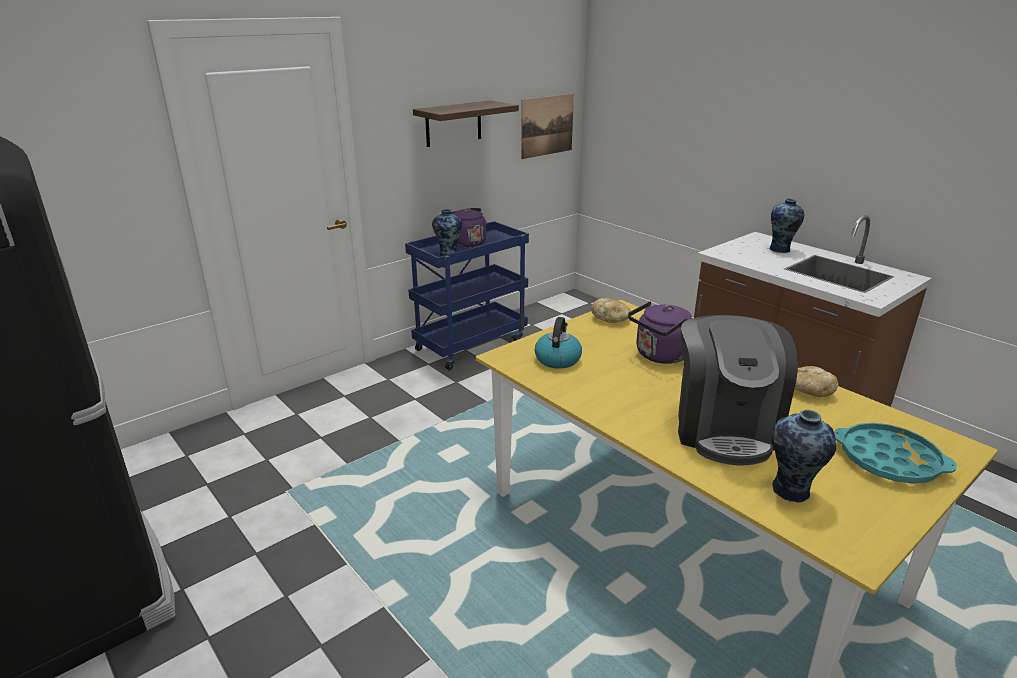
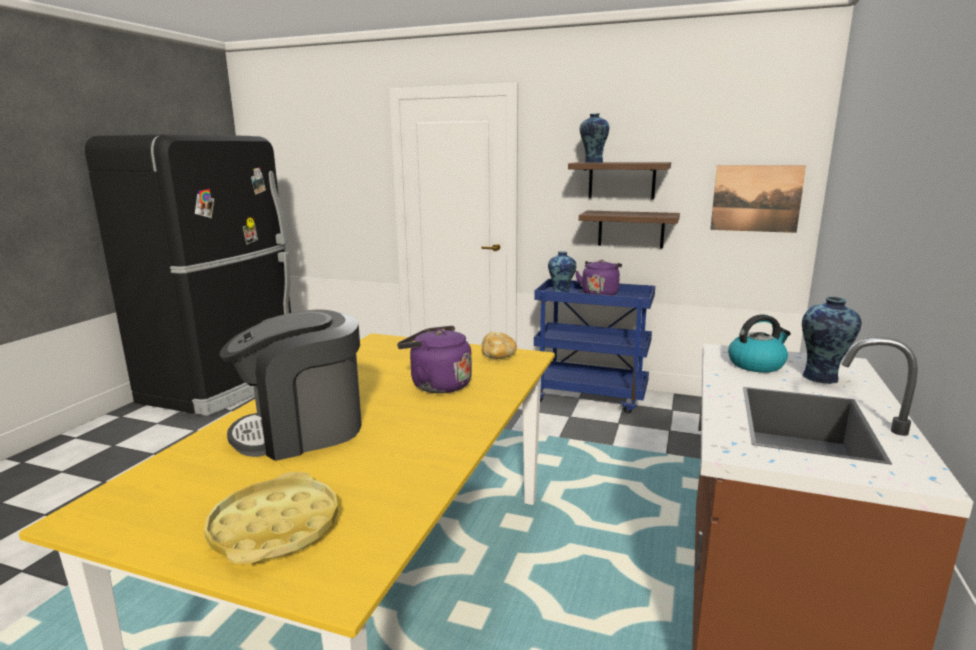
camera: 60 degrees right, 10 degrees down
(464, 171) = (631, 229): none -> shelf
(557, 359) = (389, 353): kettle -> kettle (756, 364)
(791, 491) = (189, 474): vase -> vase (592, 162)
(808, 391) = (424, 463): bread -> none
(889, 460) = (275, 527): turquoise tray -> yellow tray

